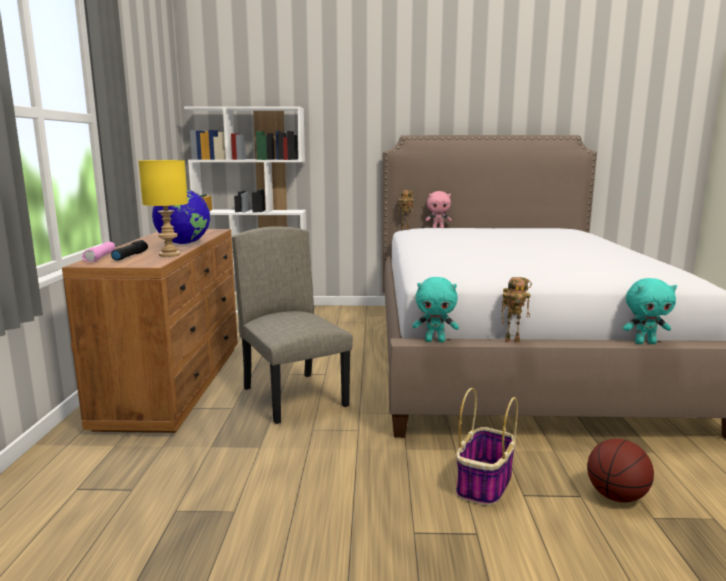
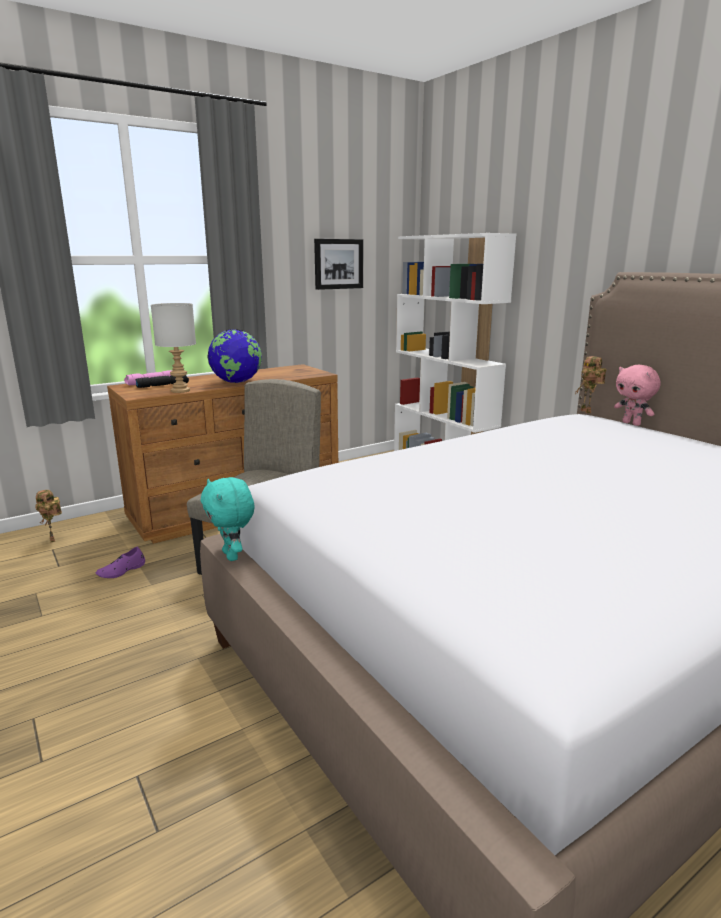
camera: 55 degrees right, 5 degrees up
(150, 130) = (338, 264): none -> picture
(170, 255) = (180, 391): yellow table lamp -> grey table lamp
(207, 456) = (121, 571): none -> purple shoe
(484, 485) = (145, 737): basket -> none
(513, 341) = (277, 599): toy robot -> toy robot (54, 539)
(616, 496) = (172, 872): basketball -> none
(645, 343) = (382, 713): turquoise plush toy -> none

